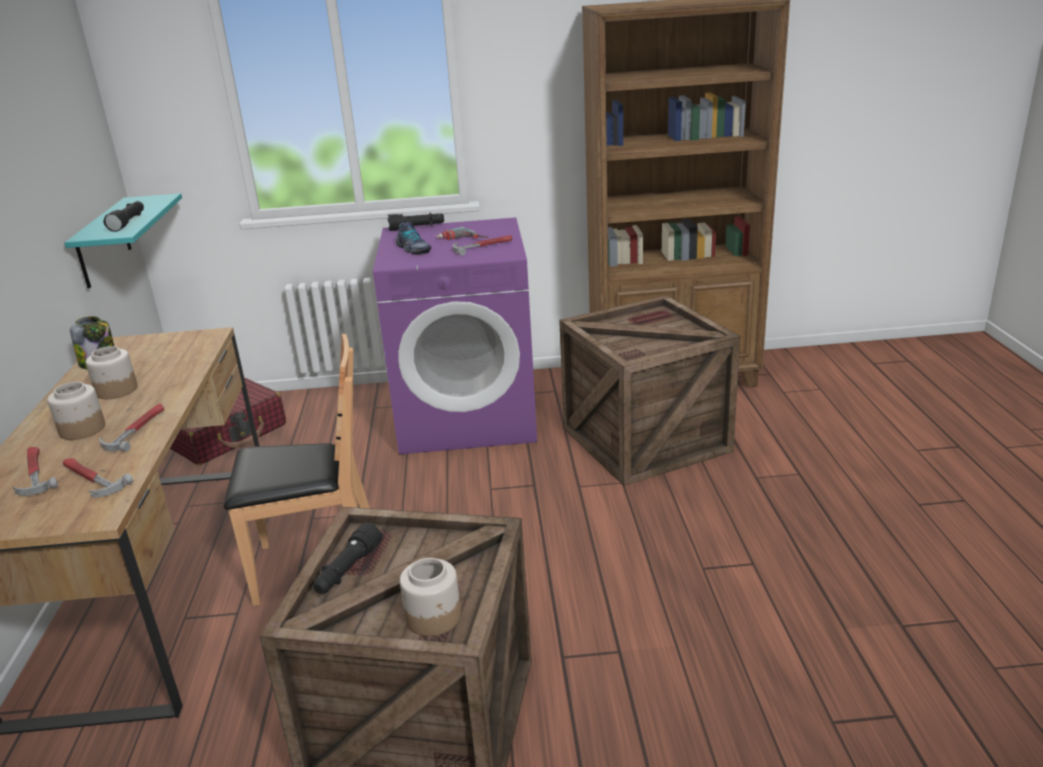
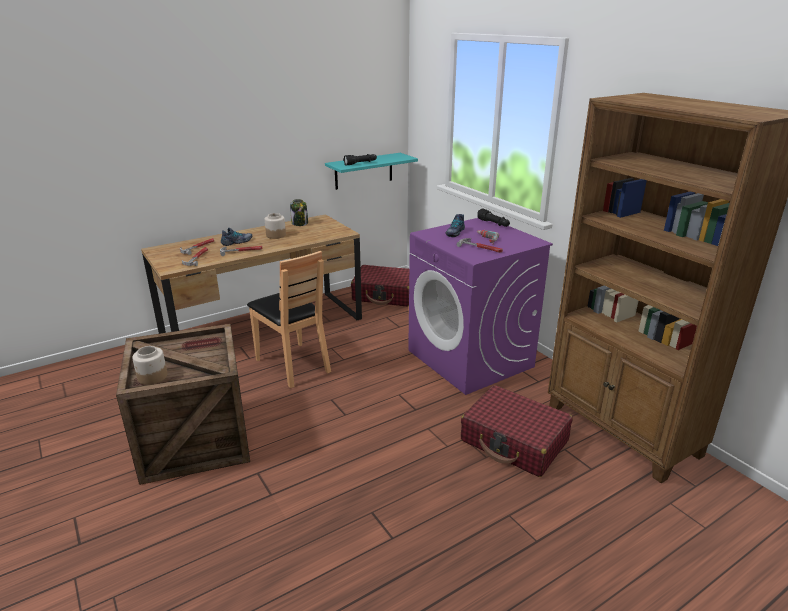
camera: 60 degrees right, 0 degrees up
(82, 430) = (237, 242): jar -> shoe
(348, 570) = (184, 344): black flashlight -> none
(646, 438) = (514, 441): crate -> red suitcase

